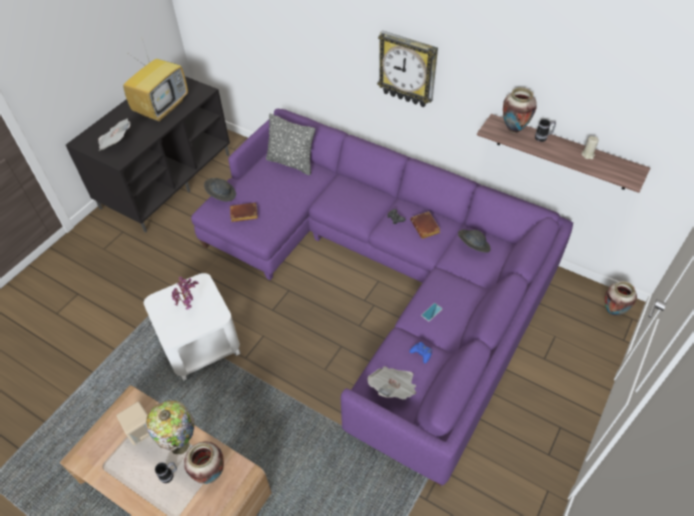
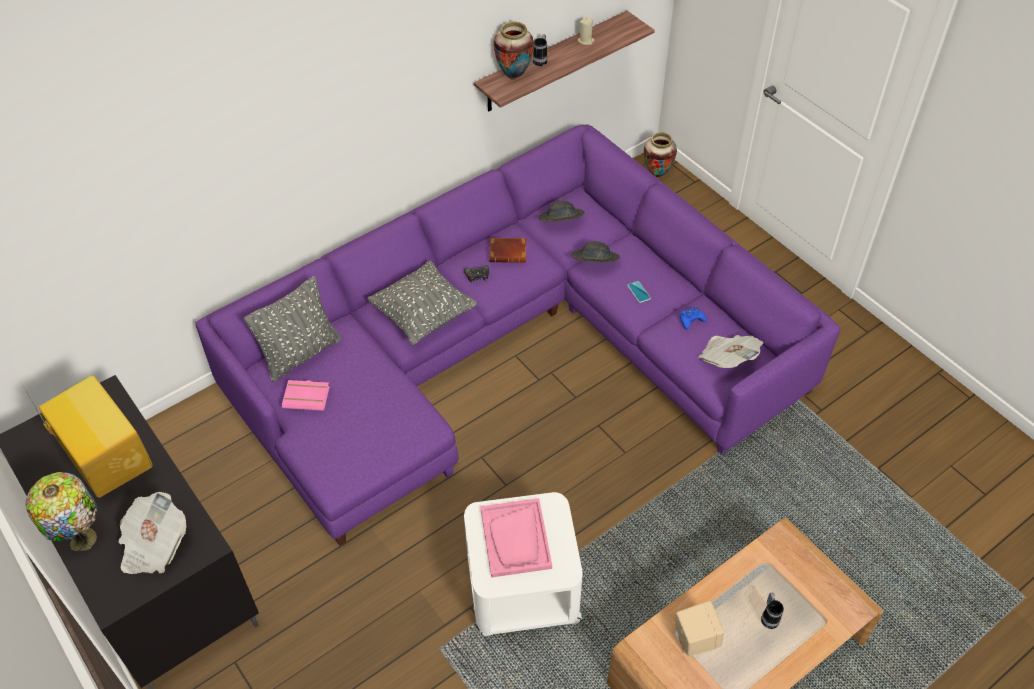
camera: 70 degrees left, 0 degrees up
(181, 444) = (729, 595): table lamp -> table lamp (82, 537)
(189, 304) = (516, 539): potted plant -> pink tray
(210, 474) = (780, 571): vase -> none
(221, 195) = (313, 456): grey hat -> grey hat (594, 264)
(243, 215) = (374, 437): brown book -> none
(260, 176) = (307, 397): none -> pink book
(347, 204) = (423, 316): none -> grey pillow
(407, 69) = (366, 111): wall clock -> none

